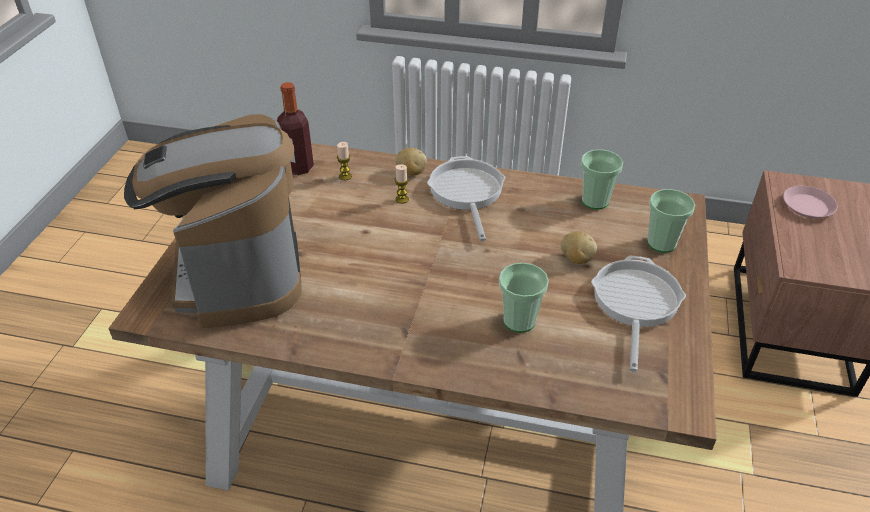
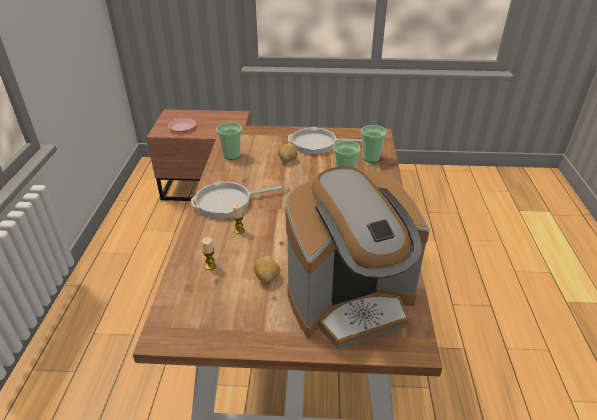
camera: 100 degrees left, 5 degrees down
(299, 168) = (197, 299): bottle -> none
(411, 172) = (203, 230): potato -> potato (267, 277)
(661, 243) = (267, 136): cup -> cup (371, 158)

